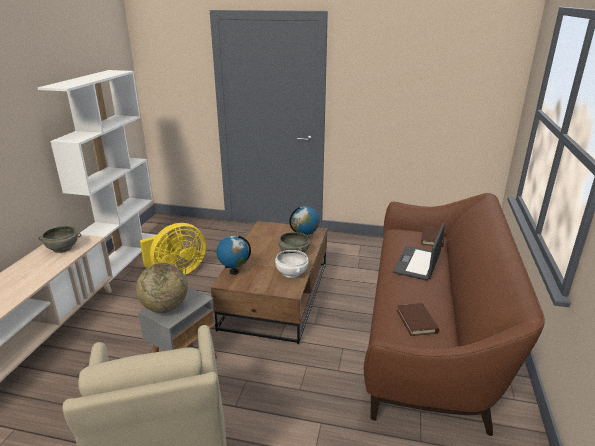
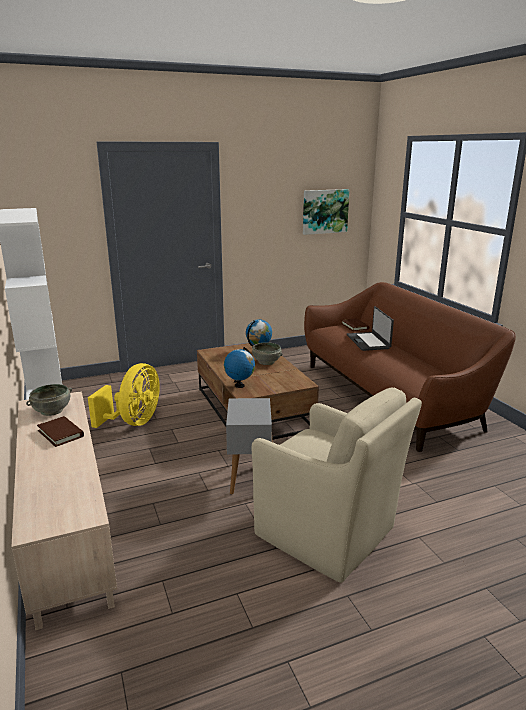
camera: 35 degrees left, 5 degrees down
(165, 307) = (243, 414): globe -> none
(291, 273) = (286, 373): white bowl -> none
(417, 321) = (417, 370): brown book -> brown book (61, 433)
(453, 95) = (325, 211): none -> picture

